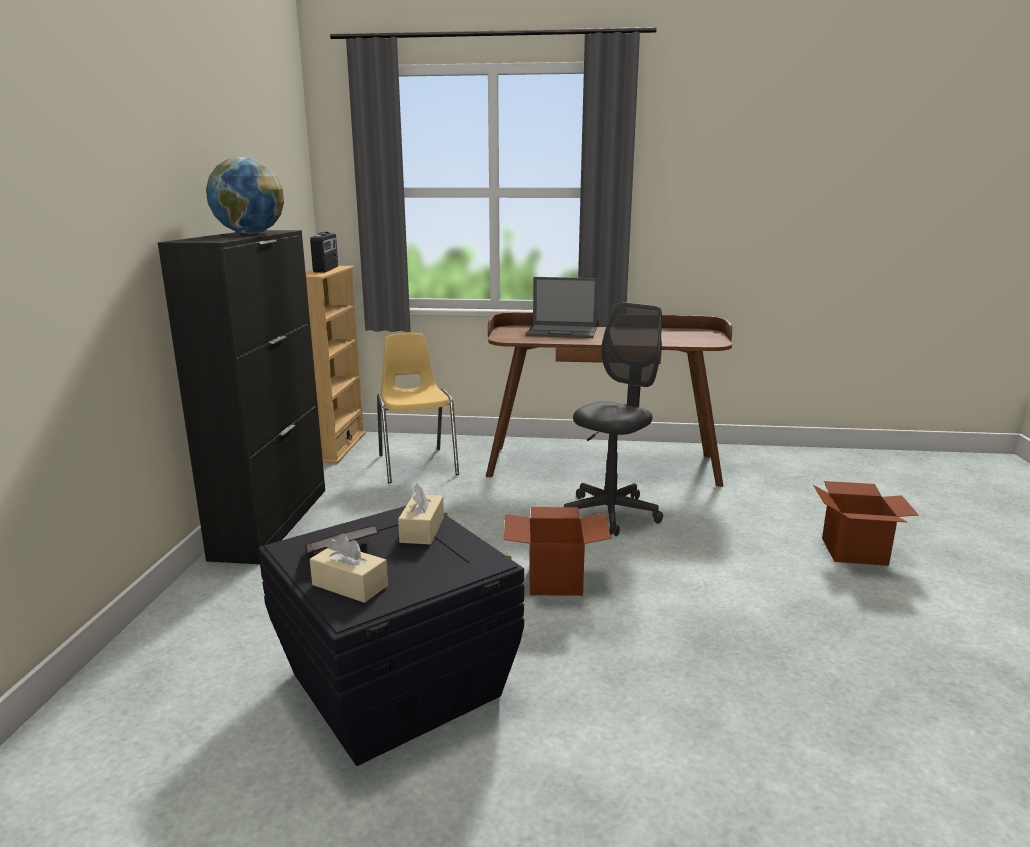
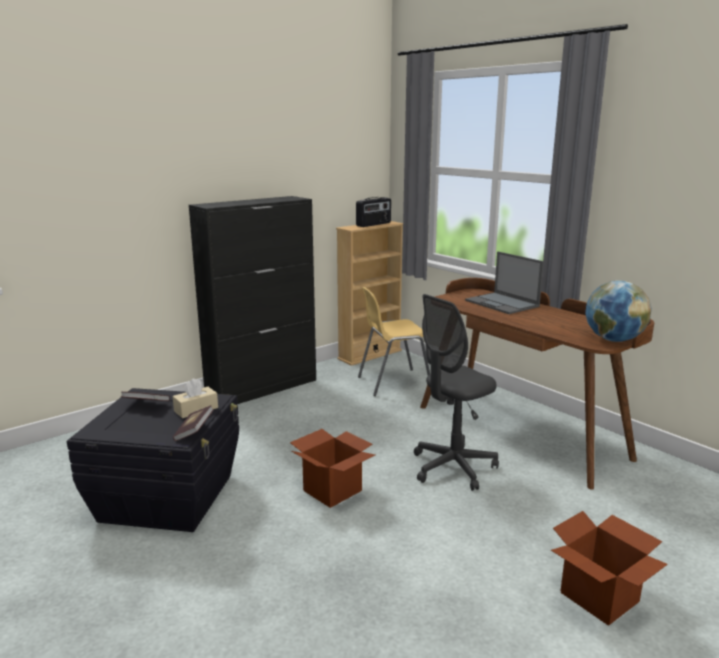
camera: 45 degrees right, 0 degrees up
(249, 234) = (262, 200): globe -> globe (613, 340)
(350, 585) = (115, 421): beige tissue box -> none
(417, 464) = (393, 382): yellow chair -> yellow chair turned 135 degrees counterclockwise
(482, 549) = (194, 431): none -> book
(610, 513) = (453, 467): grey office chair -> grey office chair turned 150 degrees clockwise

